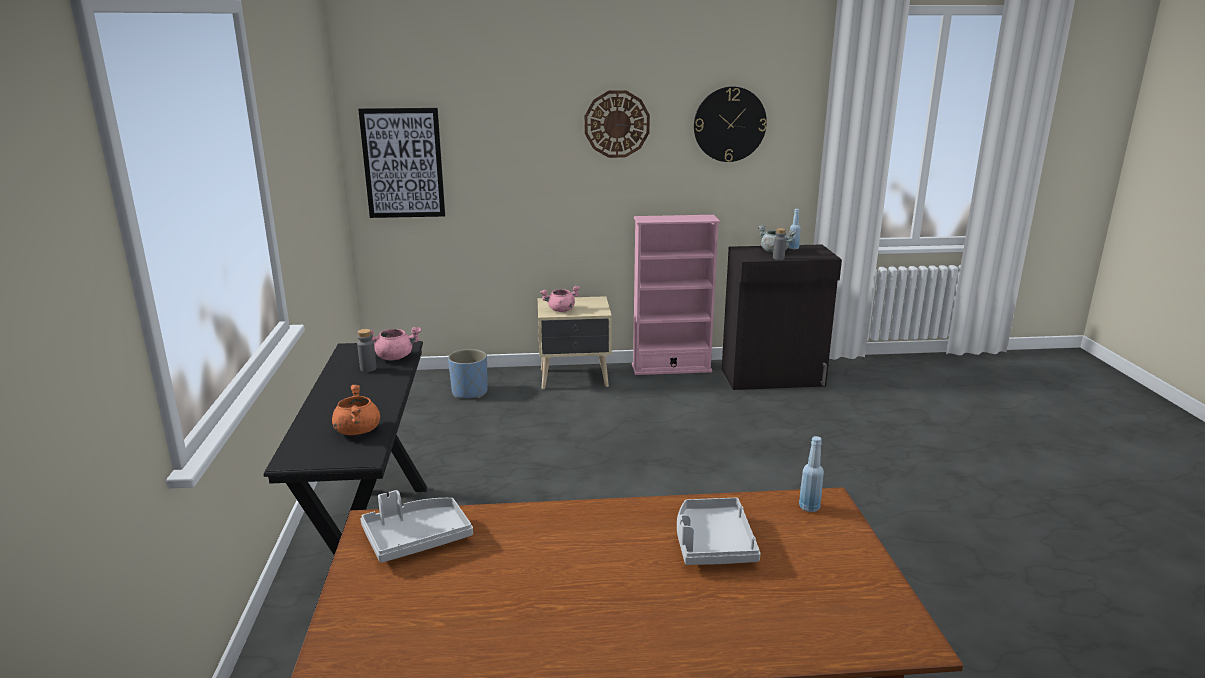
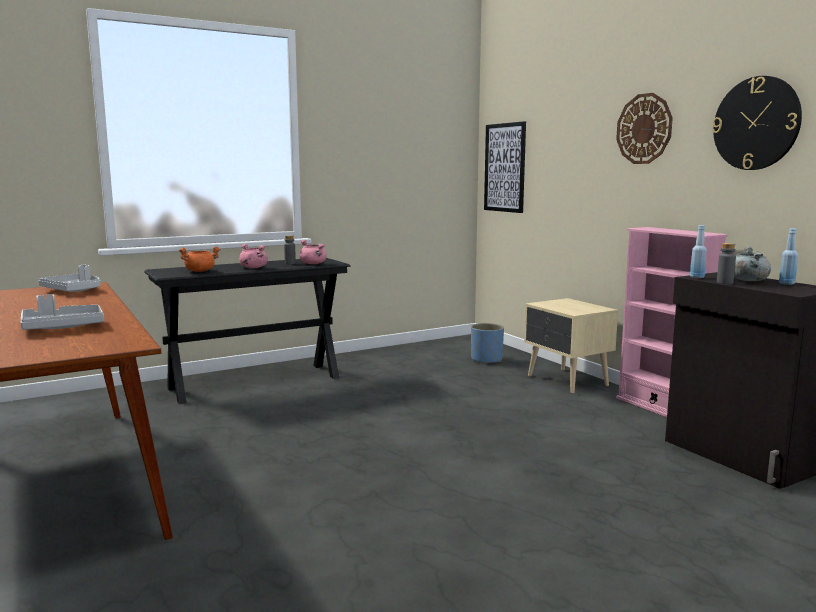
camera: 65 degrees right, 10 degrees down
(560, 310) = (553, 305): pink cooking pot -> pink cooking pot (253, 268)
(809, 507) = (119, 341): blue bottle -> blue bottle (697, 277)

